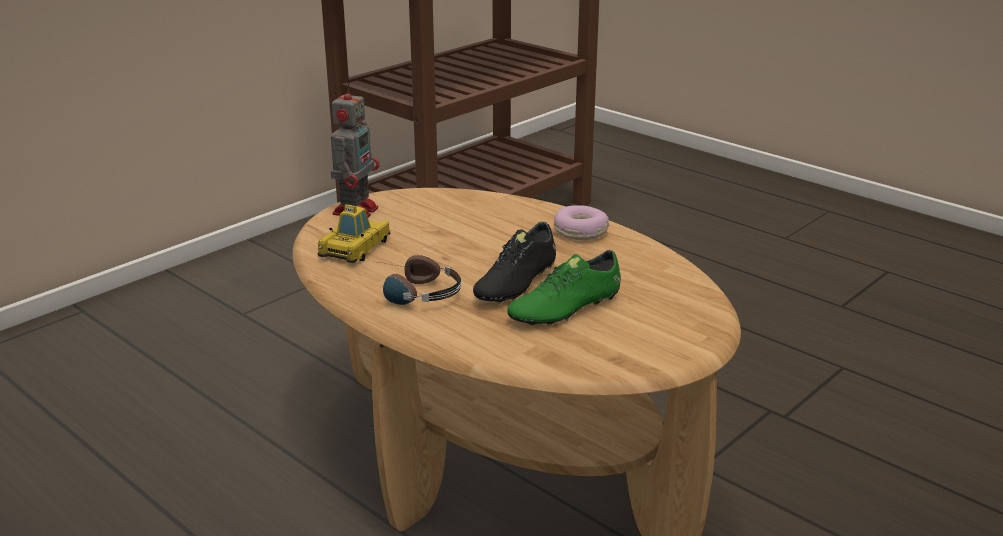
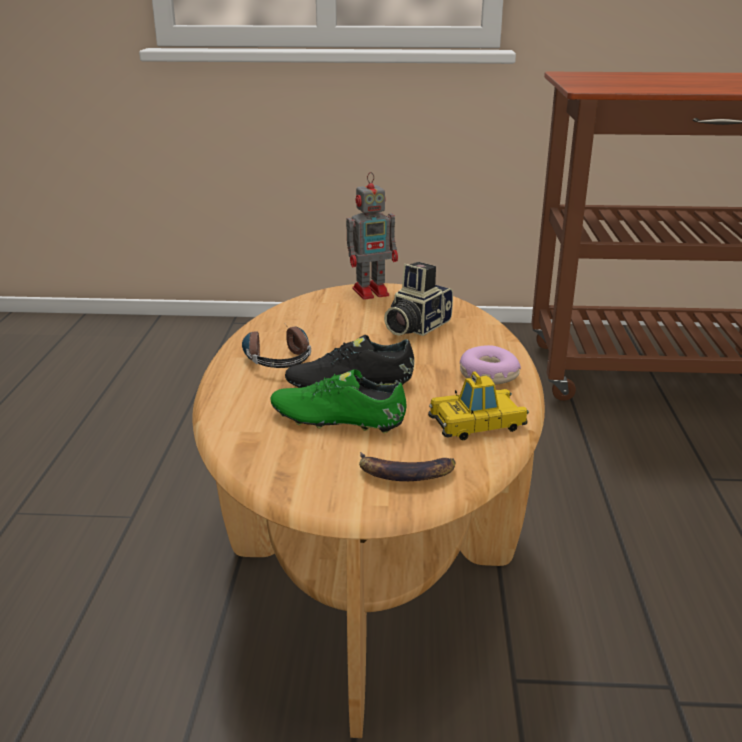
camera: 50 degrees right, 0 degrees up
(355, 248) = (314, 314): toy car -> toy car (477, 423)
(456, 222) = (415, 326): none -> camera
(674, 314) = (405, 472): none -> banana

